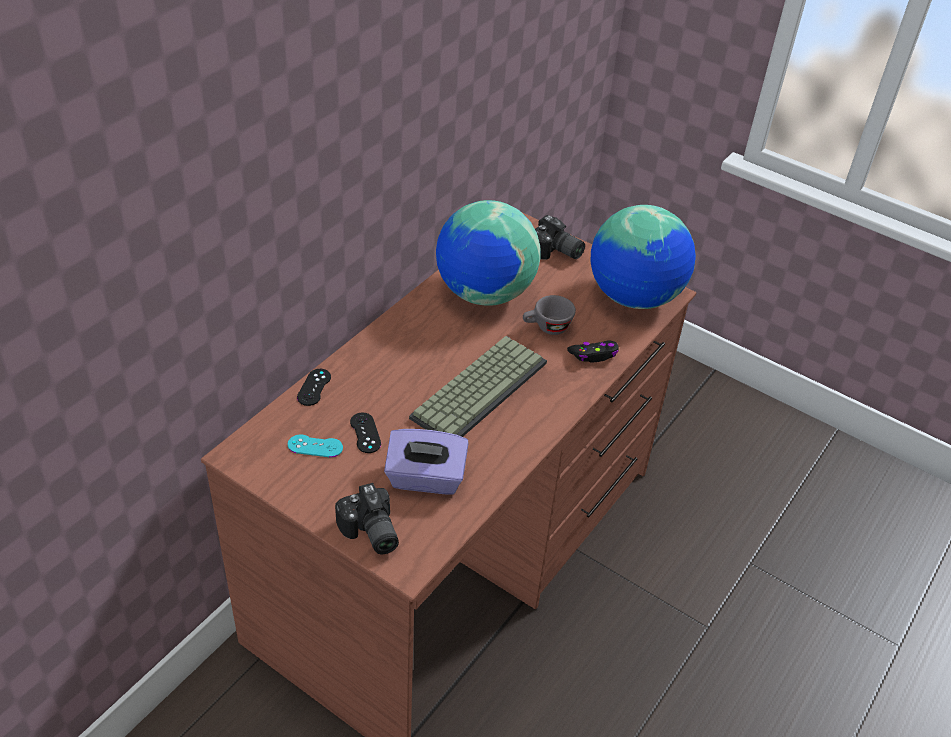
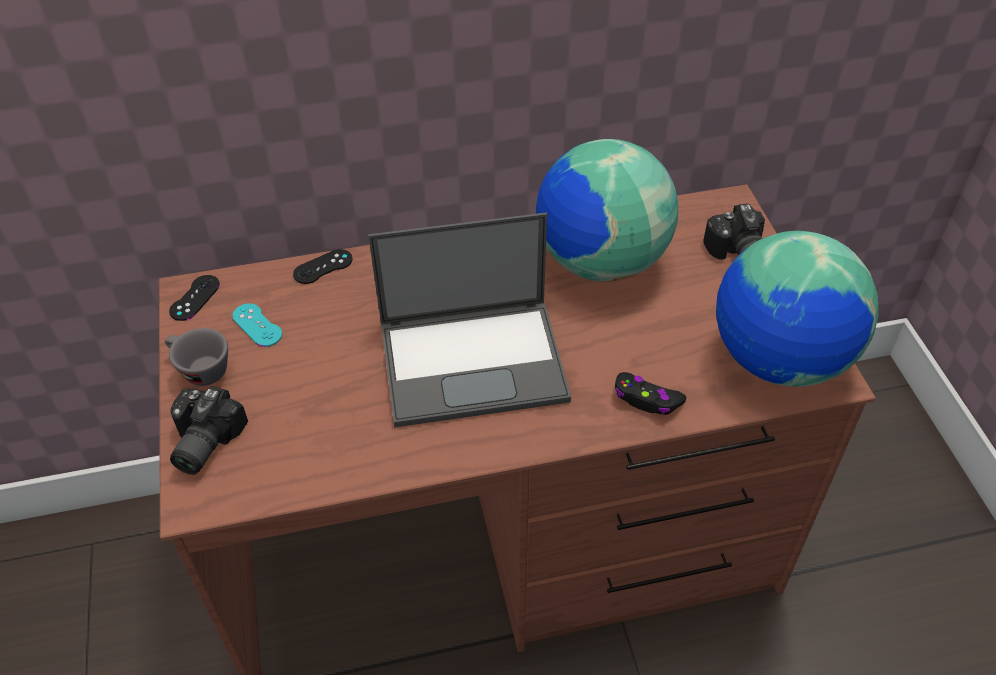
camera: 45 degrees right, 5 degrees up
(365, 433) = (314, 340): black game controller -> black game controller (195, 298)
(425, 479) = (312, 423): purple tissue box -> none
(478, 388) = (475, 360): keyboard -> laptop
(547, 328) = (627, 337): grey cup -> grey cup (199, 369)

